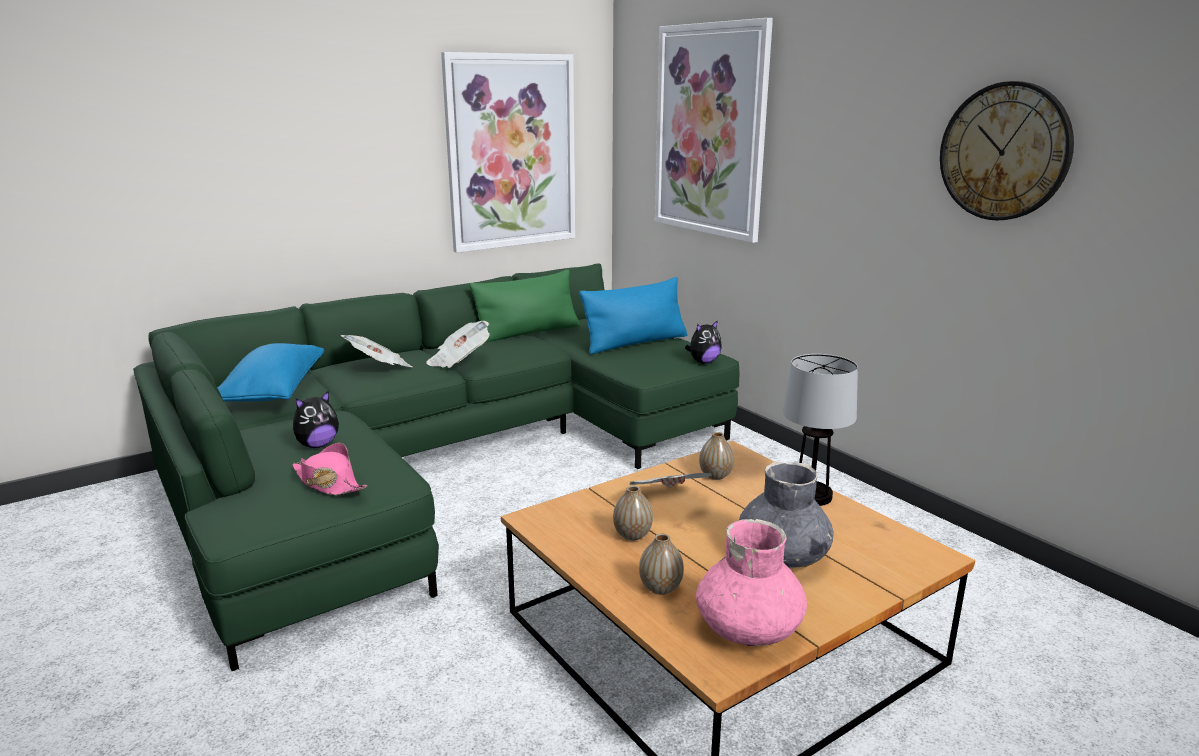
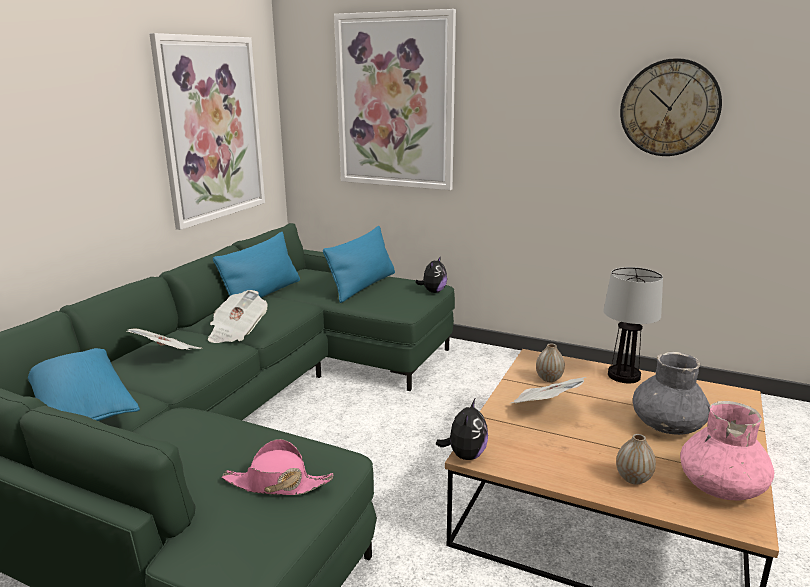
camera: 30 degrees left, 0 degrees up
(317, 445) = (210, 449): plush toy -> plush toy (465, 455)
(528, 333) = (263, 295): green pillow -> blue pillow
(632, 535) = (560, 444): vase -> none

